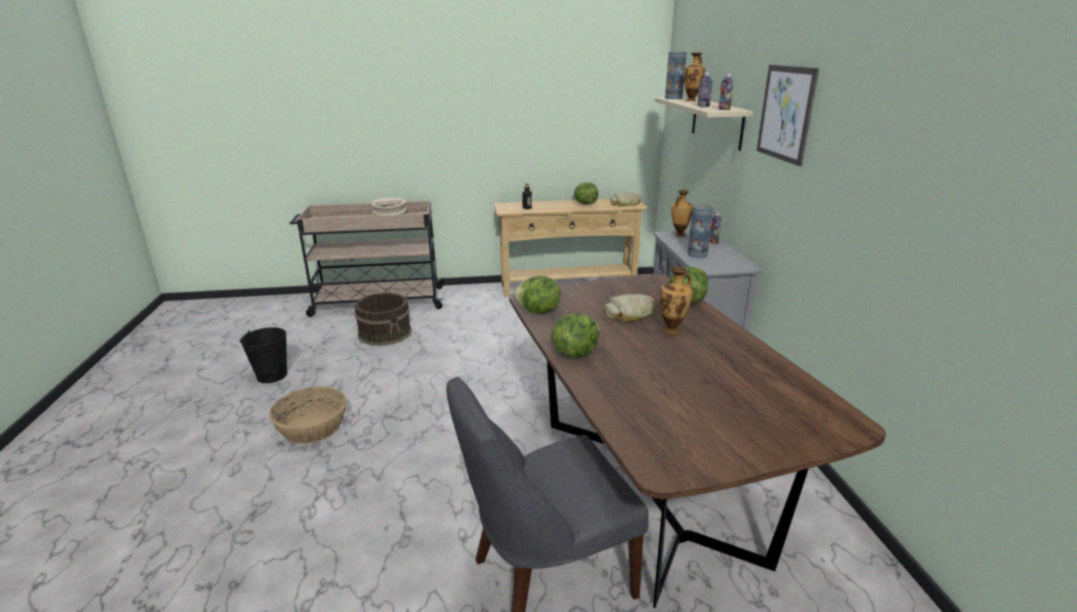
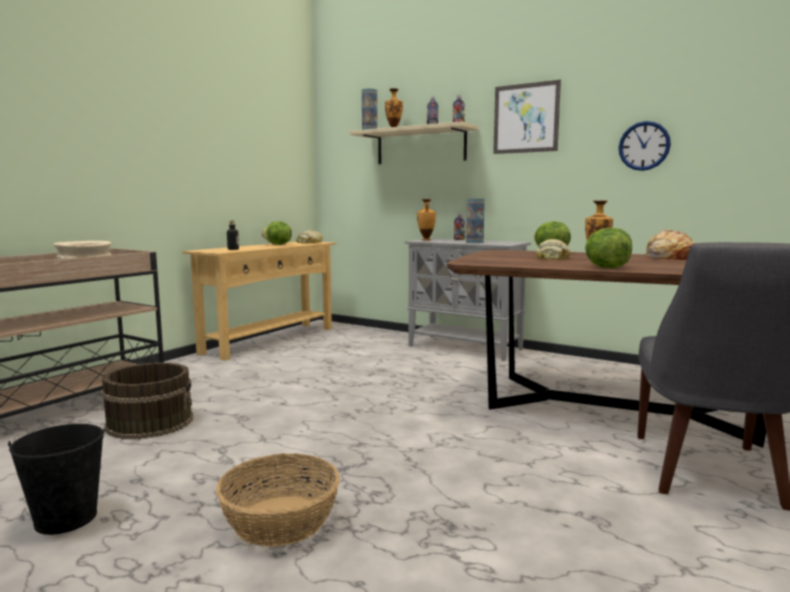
camera: 50 degrees left, 15 degrees down
(538, 312) = (506, 264): lettuce -> none
(740, 362) = (669, 258): none -> bread
(871, 190) = (644, 146): none -> wall clock

